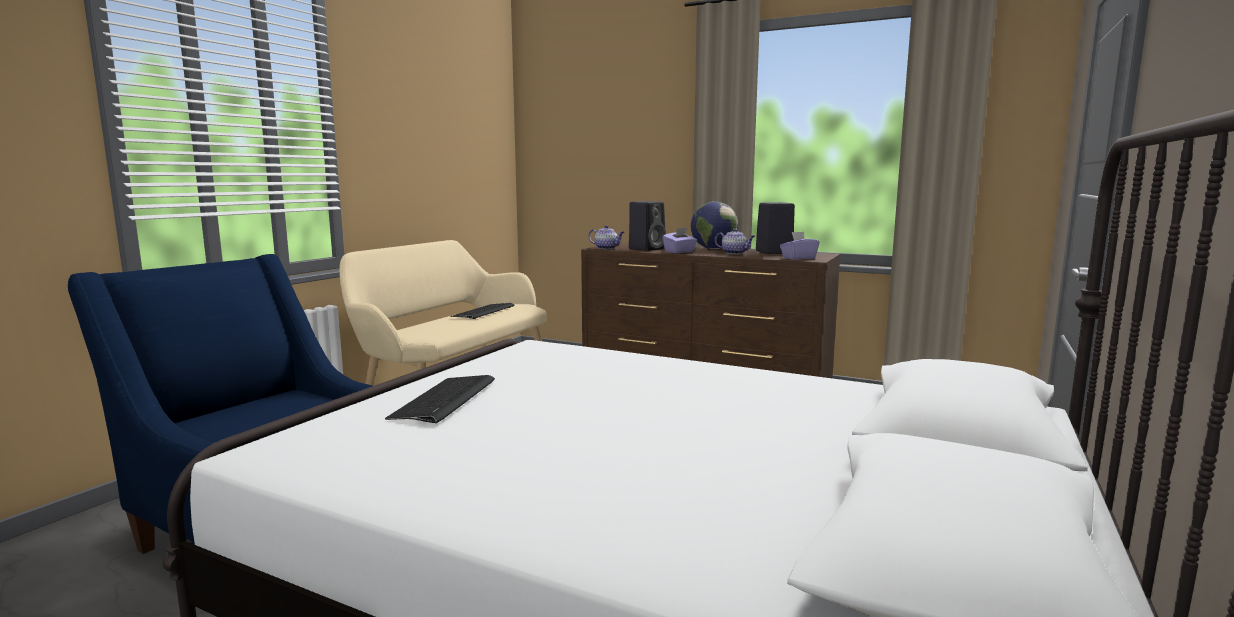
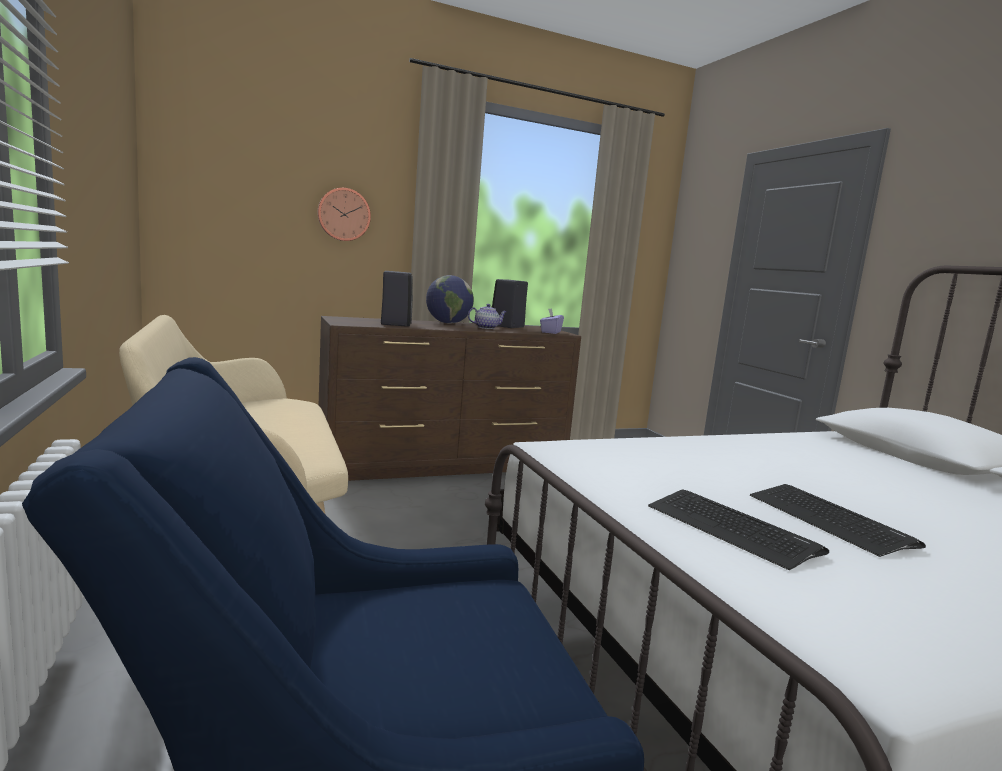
camera: 50 degrees left, 0 degrees up
(483, 312) = (270, 416): keyboard -> keyboard (829, 520)
(607, 248) = (355, 324): teapot -> none
(643, 154) = (343, 214): none -> wall clock
(679, 252) = (440, 327): purple tissue box -> none

